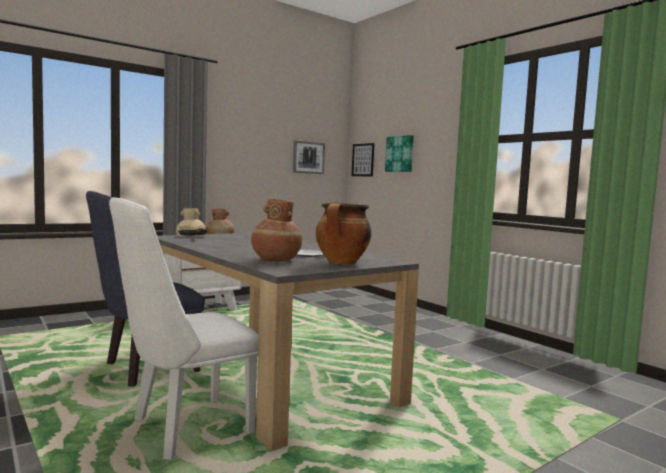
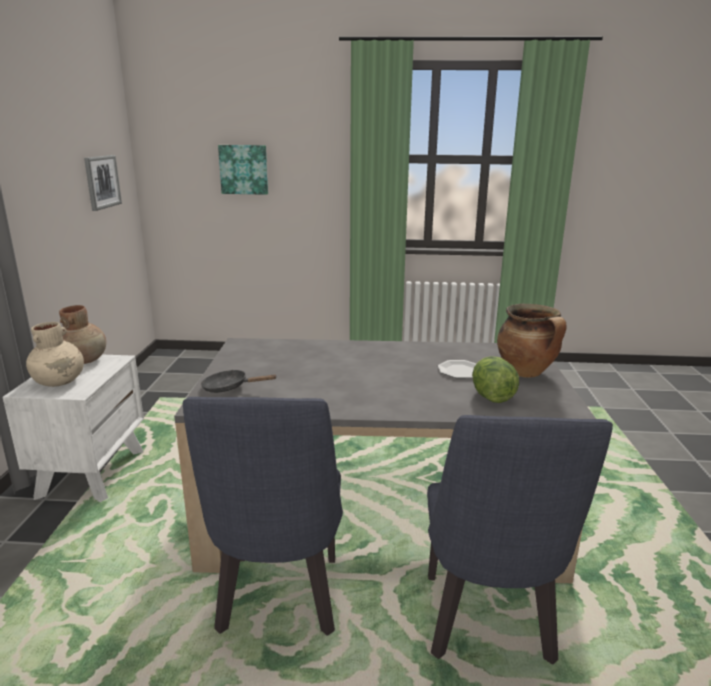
camera: 50 degrees left, 15 degrees up
(182, 429) = (488, 627): white chair -> blue chair
(275, 260) = (491, 397): brown vase -> lettuce
(363, 160) = (169, 175): picture -> none

